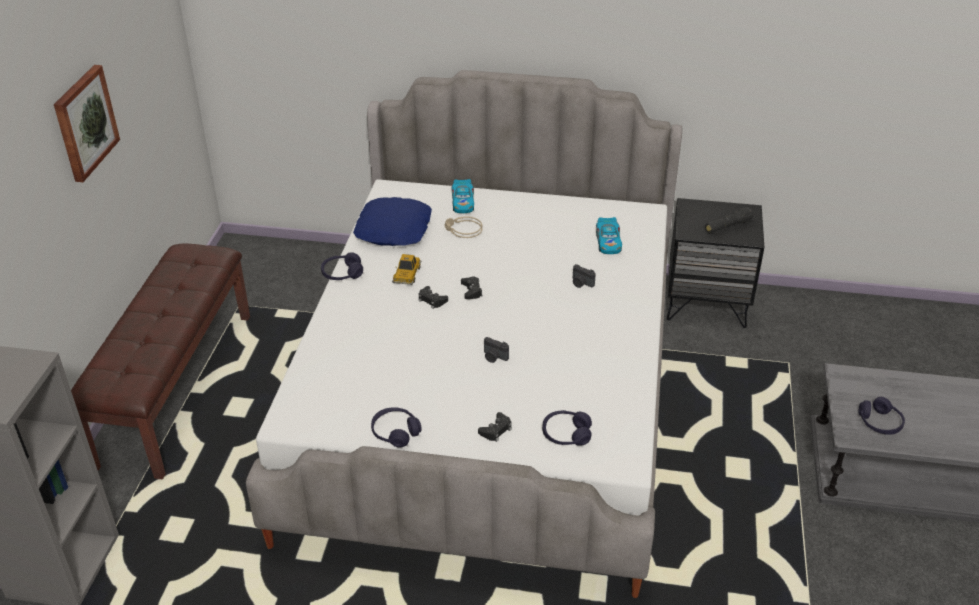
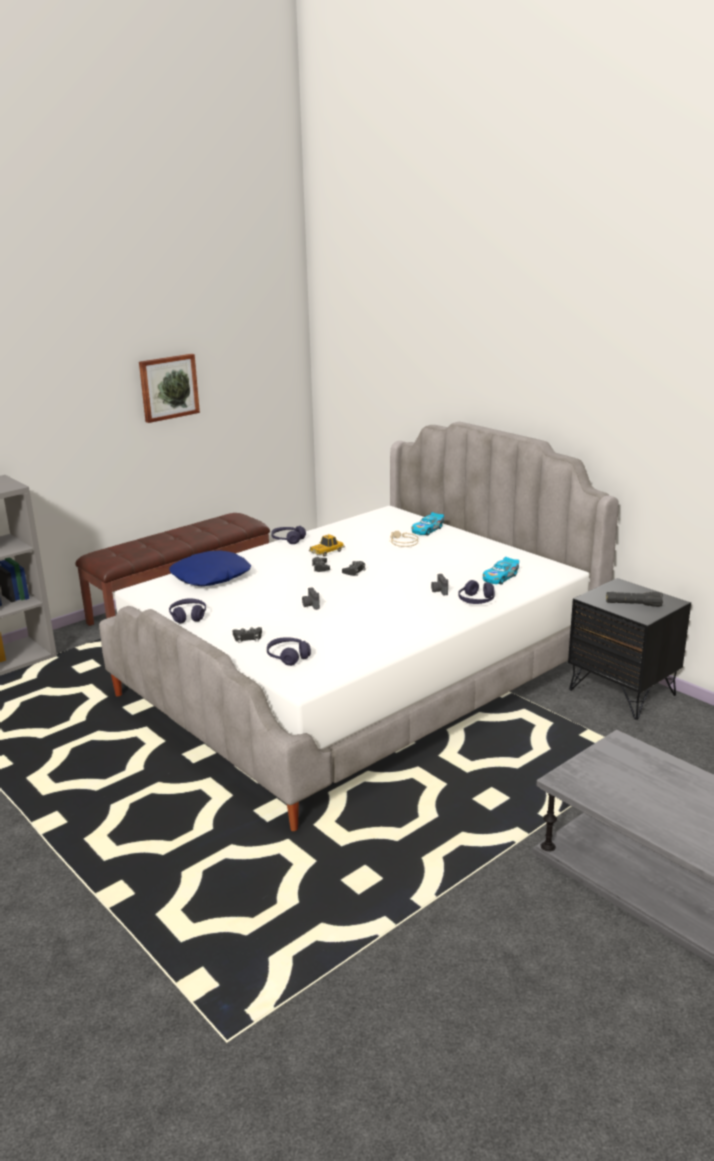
camera: 40 degrees right, 15 degrees down
(394, 229) = (357, 530): blue pillow -> blue pillow (211, 577)
(879, 423) = (605, 784): purple headphones -> purple headphones (476, 600)

